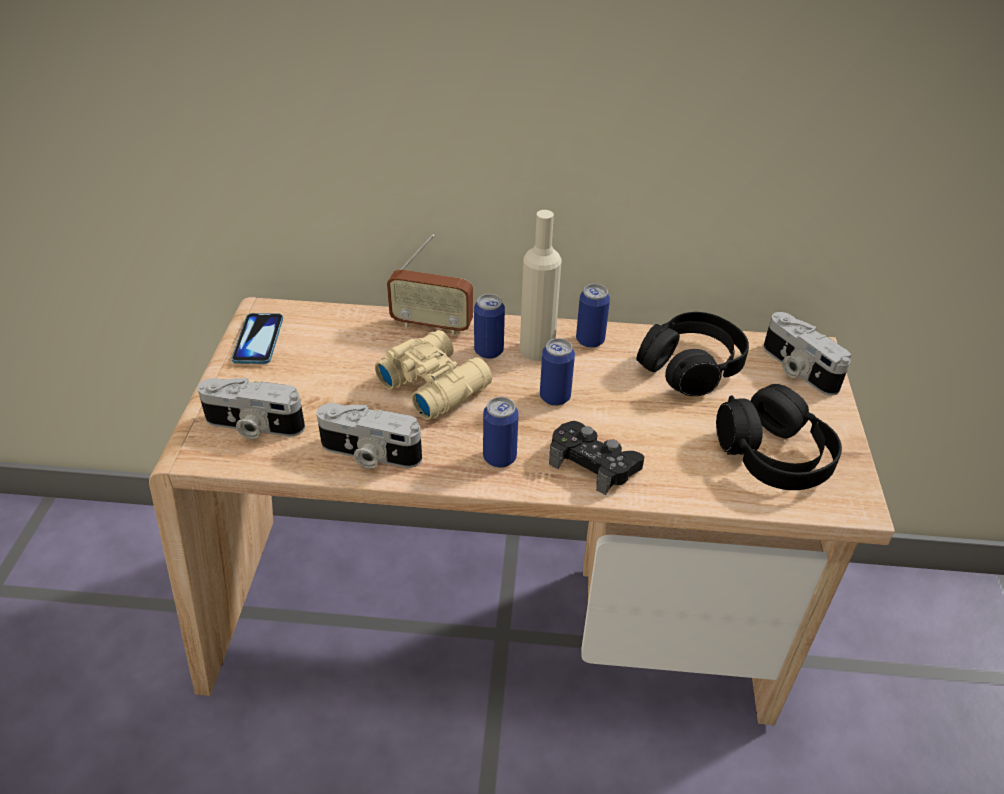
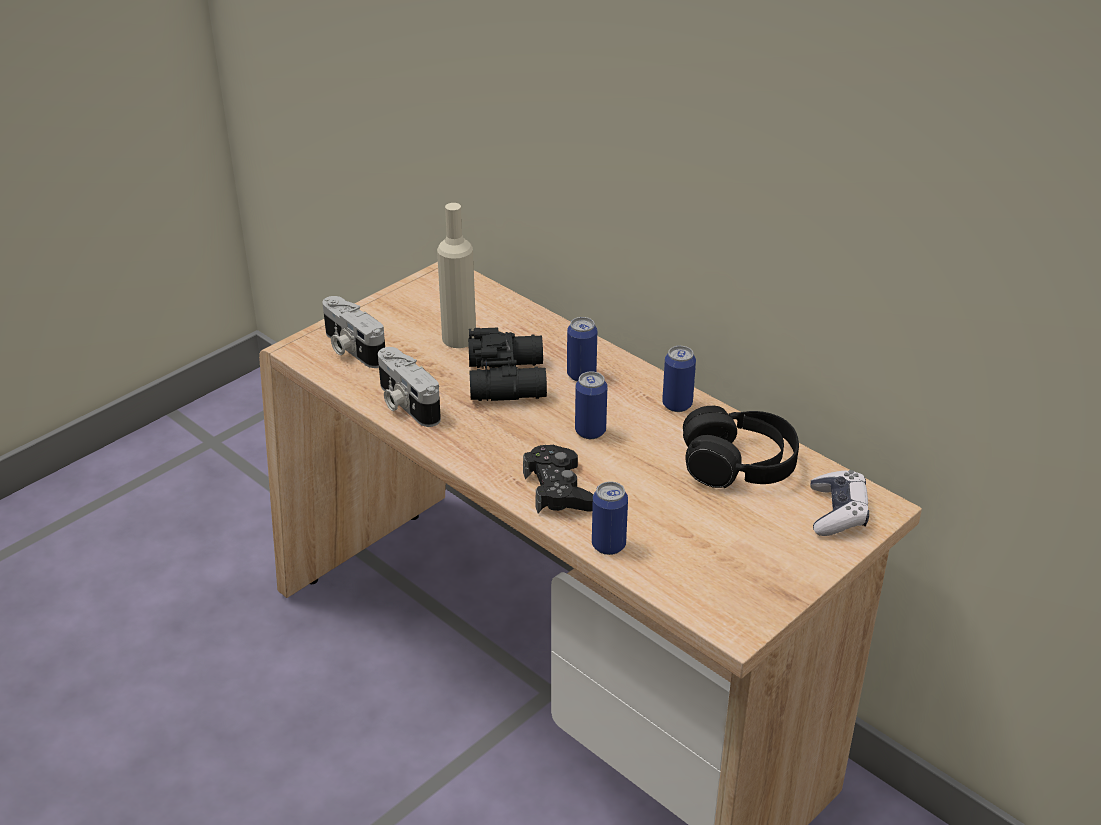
camera: 40 degrees right, 5 degrees down
(258, 340) = (420, 291): phone -> none
(431, 325) = (560, 336): radio -> none
(434, 383) = (509, 379): beige binoculars -> black binoculars
(499, 457) = (493, 451): can -> can (608, 545)
(537, 349) = (622, 391): beige bottle -> beige bottle (459, 338)
(773, 455) = (715, 560): black headphones -> none
(796, 369) = (837, 512): camera -> game controller

